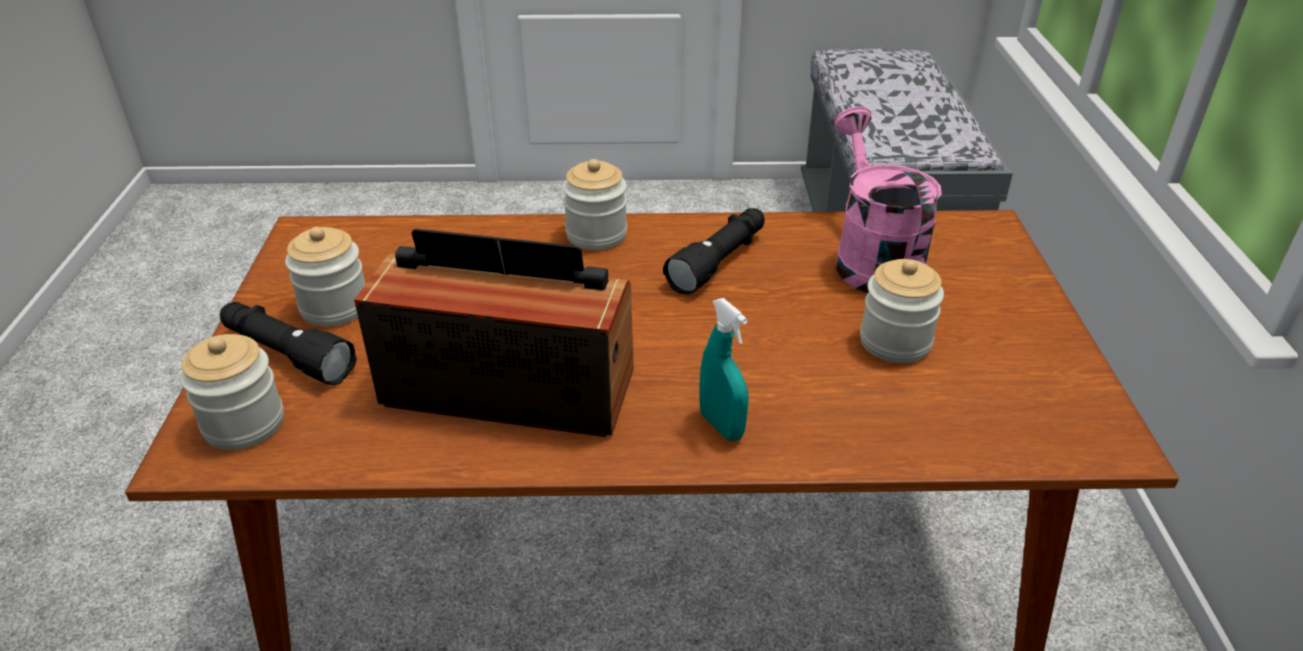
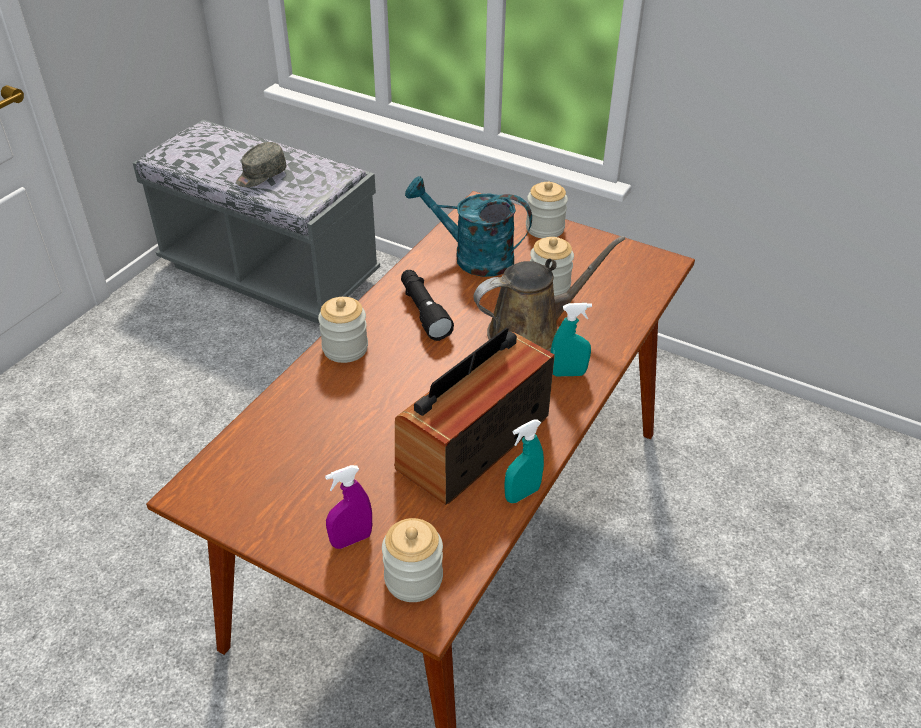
camera: 60 degrees left, 5 degrees up
(286, 354) = (351, 540): black flashlight -> purple spray bottle
(335, 307) = (314, 500): jar -> jar (545, 228)
(440, 466) = (522, 494): none -> turquoise spray bottle
(776, 360) = (531, 331): none -> brown watering can
(871, 259) = (473, 257): pink watering can -> turquoise watering can
(886, 110) = (261, 175): none -> grey cap

